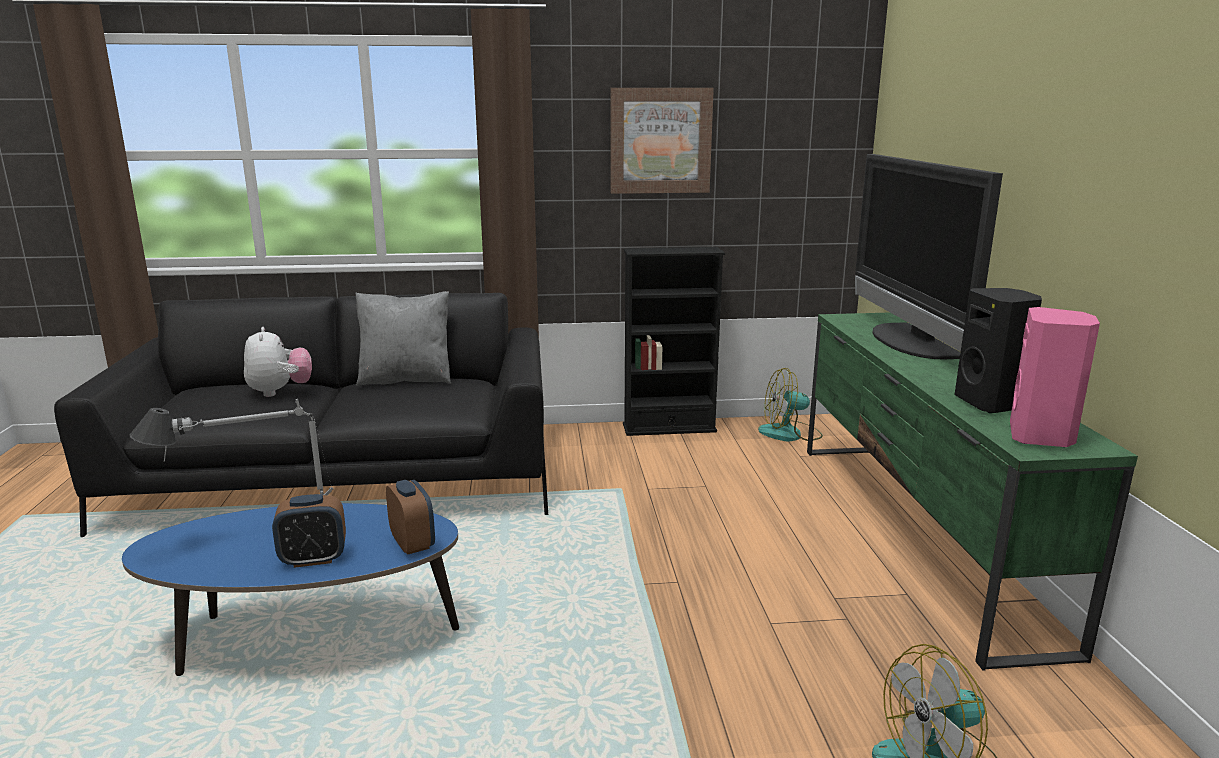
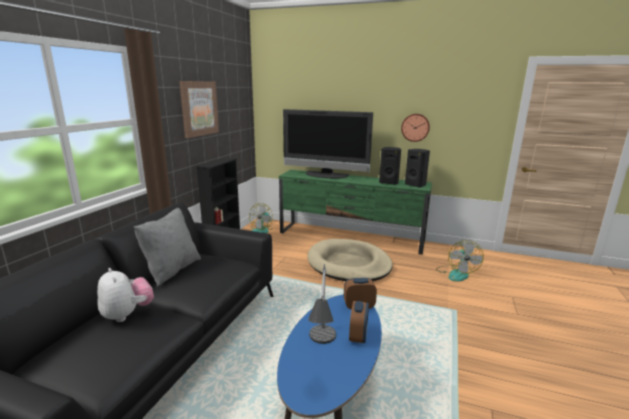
camera: 65 degrees left, 0 degrees up
(280, 392) = (127, 314): plush toy -> plush toy turned 45 degrees clockwise
(764, 562) = (348, 264): none -> beige dog bed
(1041, 437) = (416, 185): pink speaker -> black speaker
(1133, 240) = (415, 127): none -> wall clock

